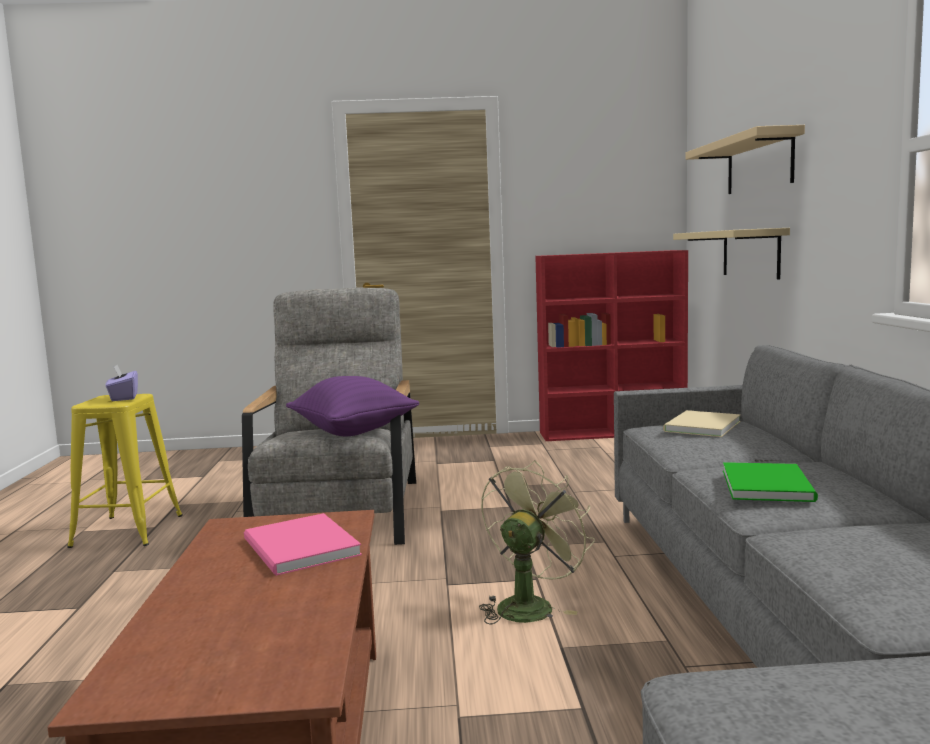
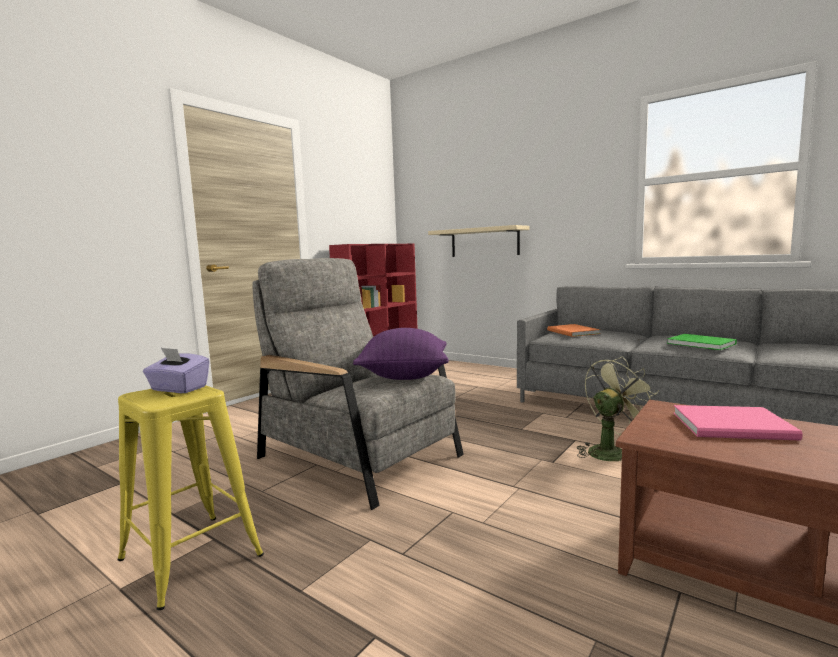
camera: 50 degrees left, 0 degrees up
(529, 605) = (611, 452): green fan -> green fan turned 75 degrees clockwise
(699, 426) = (572, 332): beige book -> orange book
(759, 164) = (492, 190): beige shelf -> none

